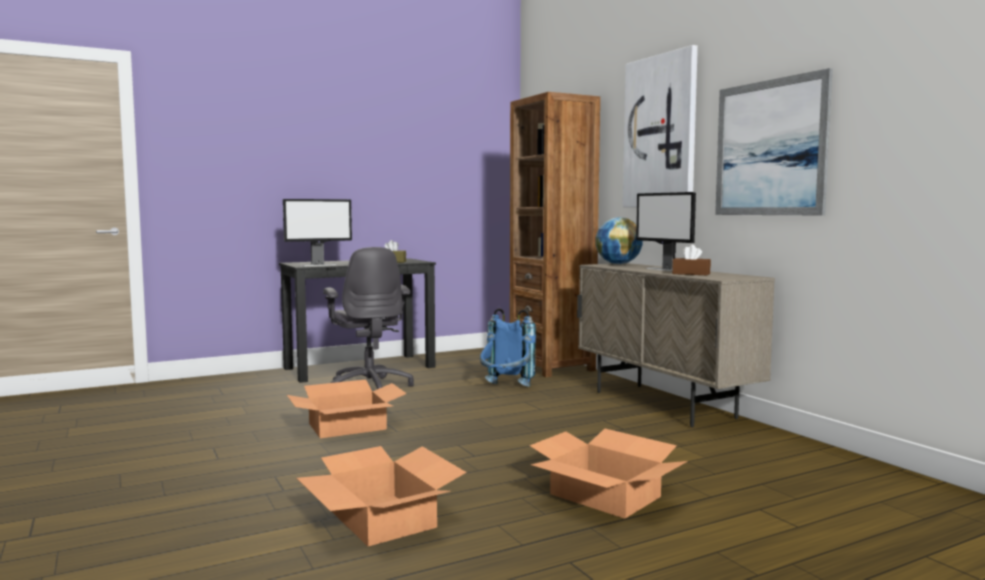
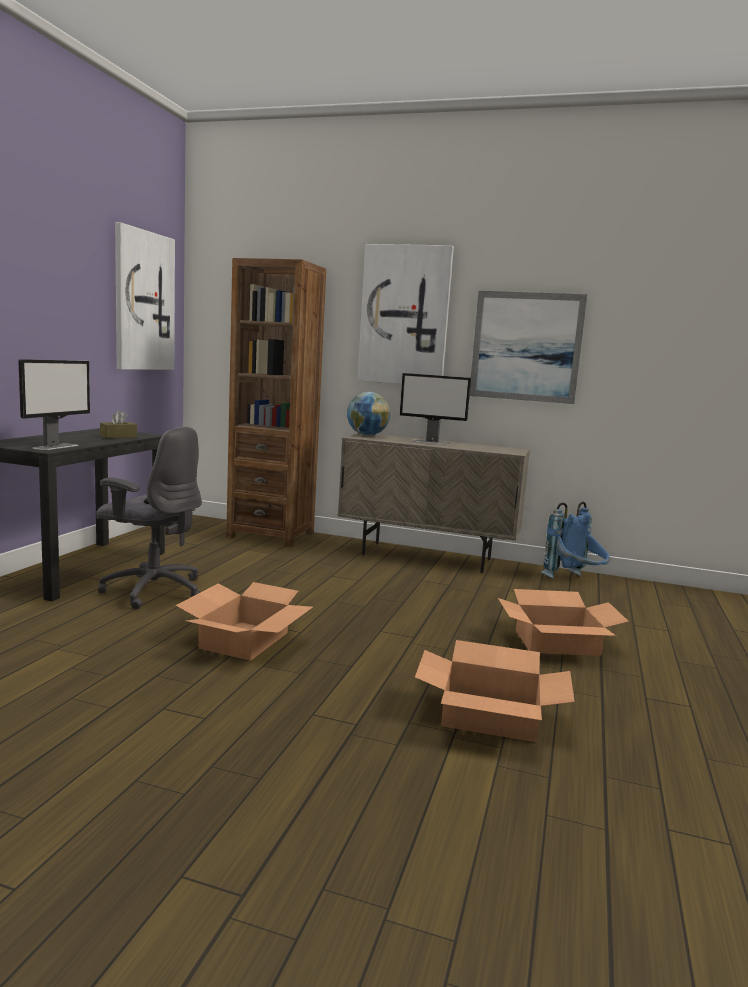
camera: 45 degrees left, 5 degrees up
(464, 151) = (143, 301): none -> picture
(505, 389) = (286, 565): blue backpack -> blue backpack (575, 582)
(691, 274) = (472, 447): brown tissue box -> none

